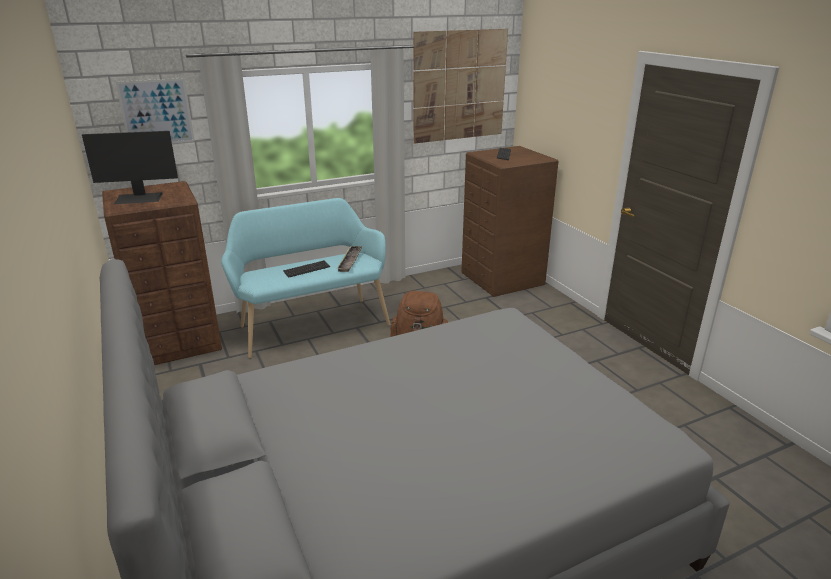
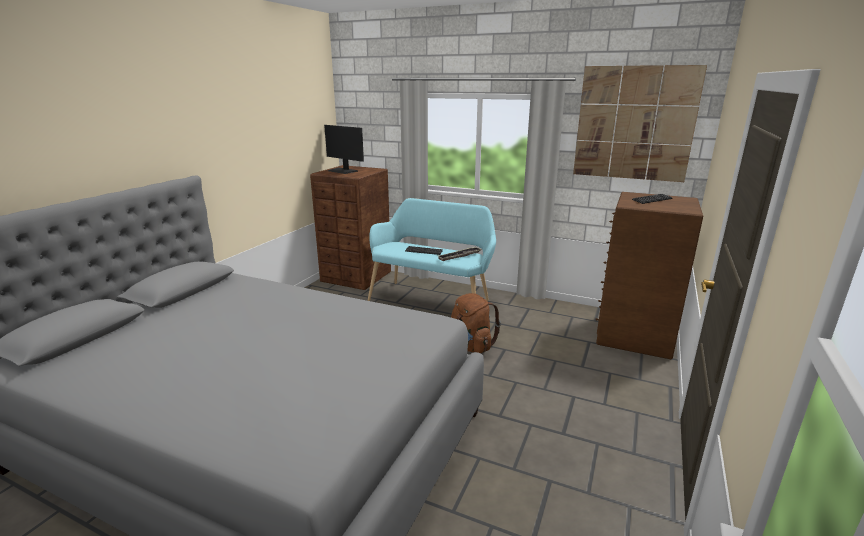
camera: 50 degrees right, 5 degrees down
(156, 112) = (377, 118): picture -> none

